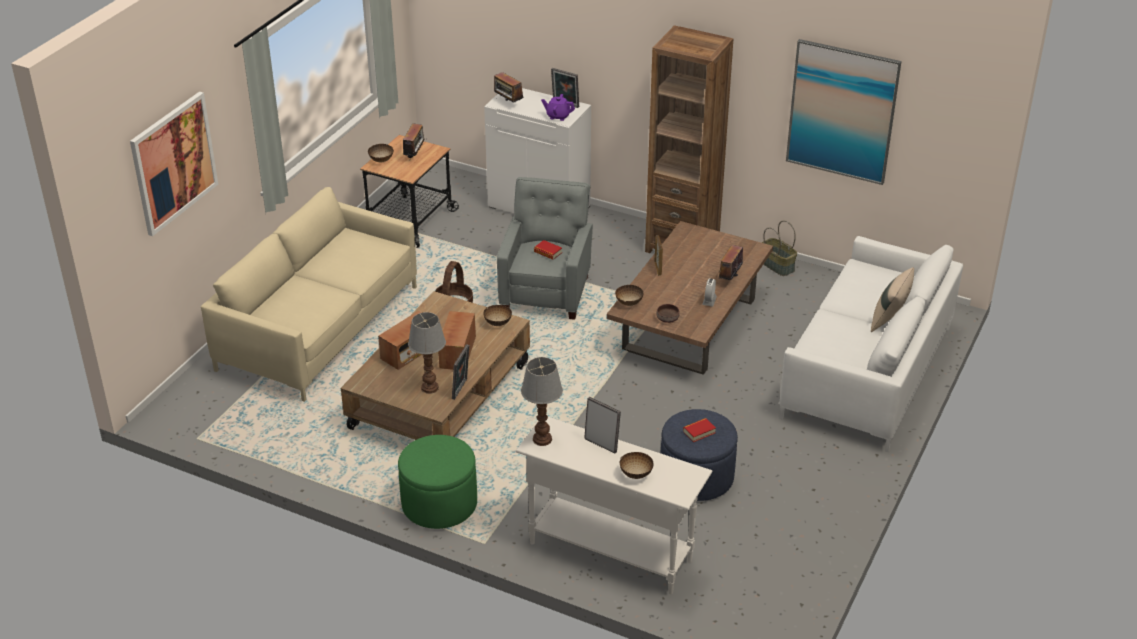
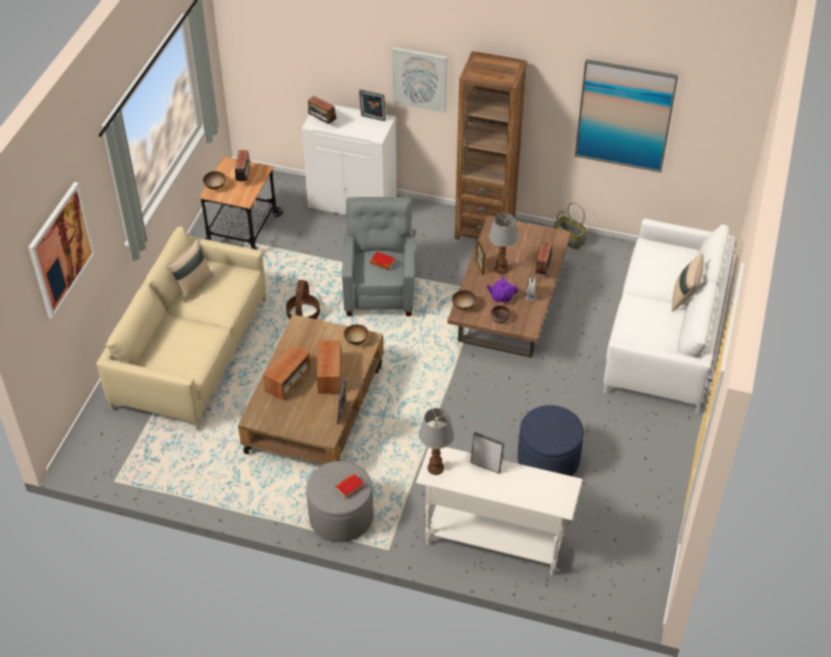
camera: 10 degrees left, 10 degrees up
(330, 250) = (192, 285): none -> beige pillow
(430, 387) = (315, 414): table lamp -> table lamp (501, 269)
(439, 504) = (341, 517): green ottoman -> grey ottoman
(558, 116) = (369, 132): purple teapot -> purple teapot (501, 297)
(619, 60) = (420, 79): none -> picture
(636, 474) = (522, 491): bowl -> none
(699, 432) = (552, 429): book -> book (349, 487)

